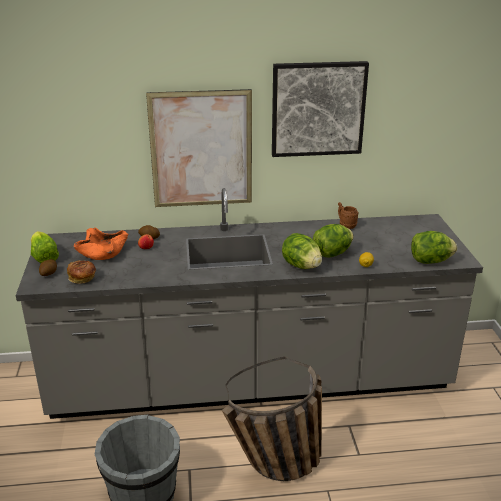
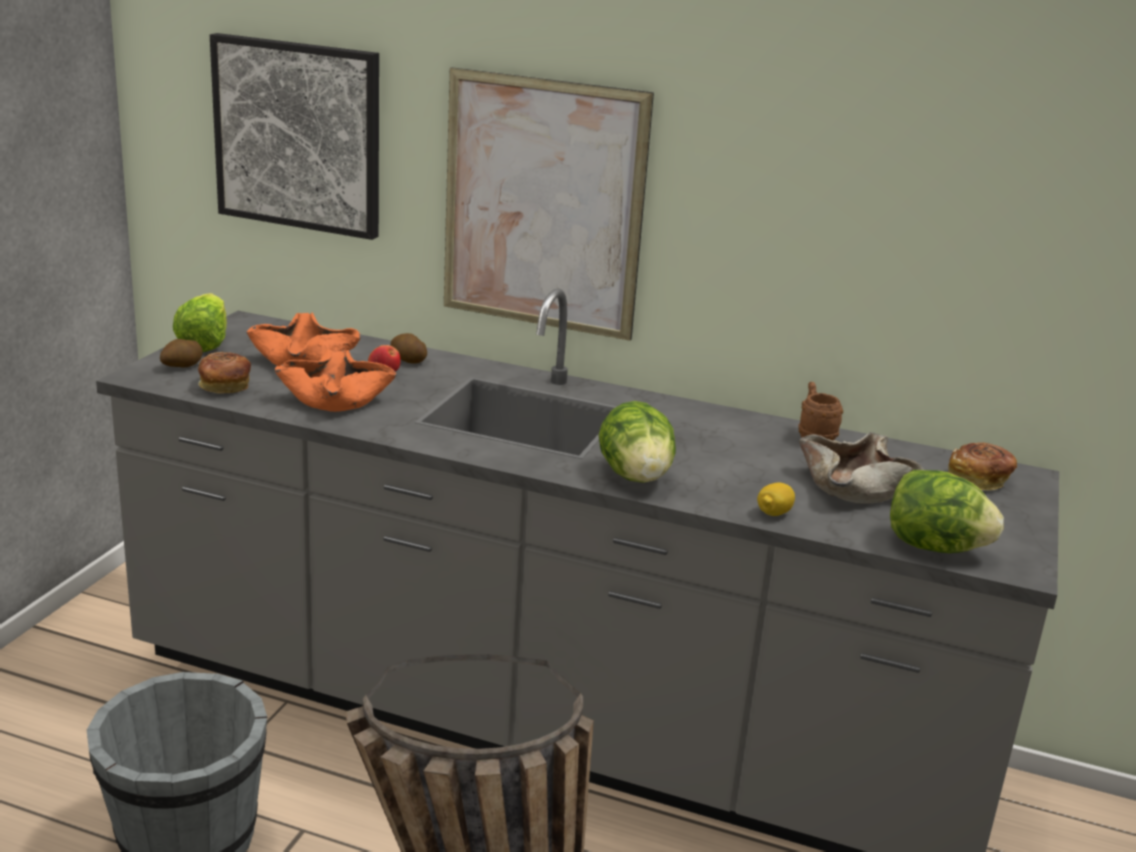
camera: 25 degrees right, 5 degrees down
(140, 268) = (336, 398): none -> orange bowl
(318, 109) = (792, 160): picture -> picture (298, 135)
(332, 253) = (725, 474): lettuce -> none
(380, 244) = (853, 487): none -> beige bowl
(417, 227) = (978, 480): none -> bread

